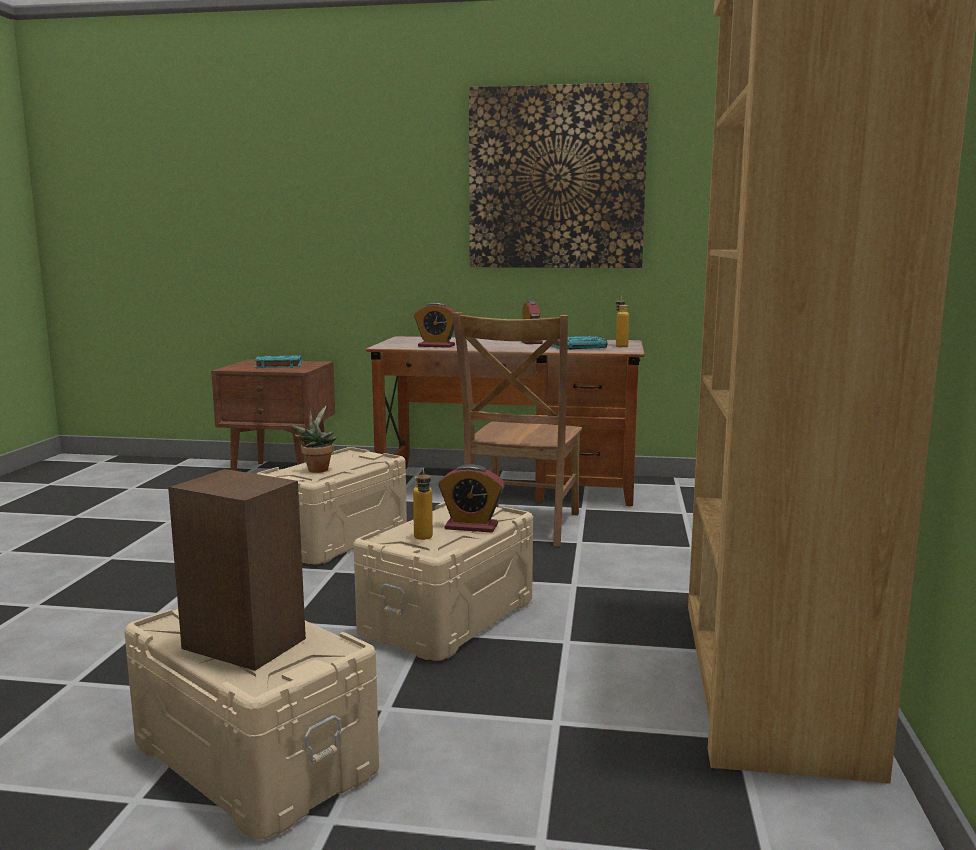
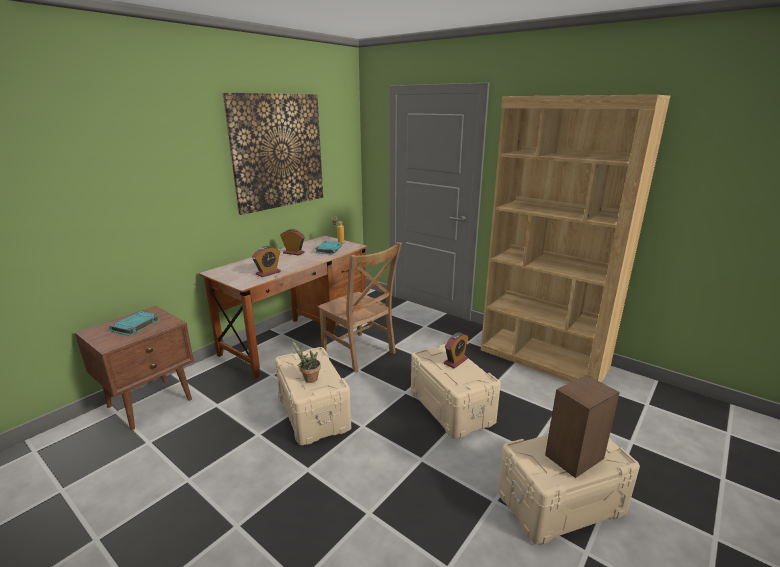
camera: 60 degrees left, 10 degrees up
(423, 539) = (465, 377): bottle -> none

